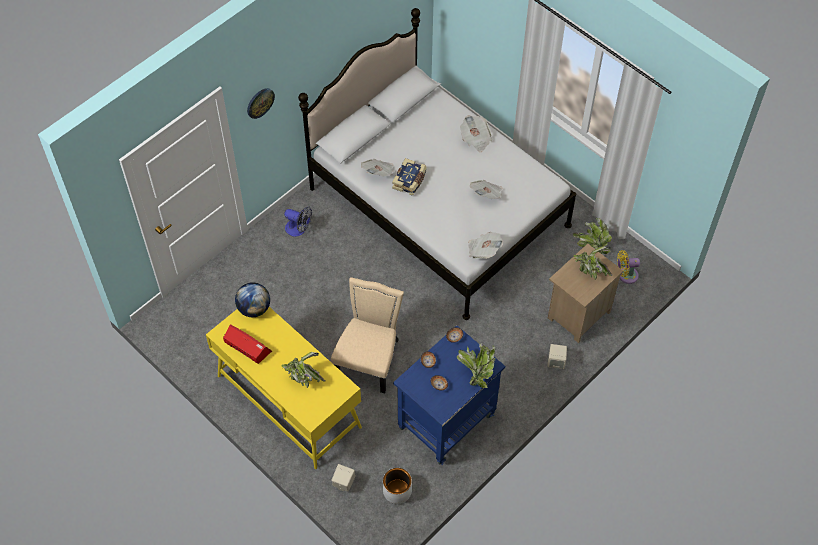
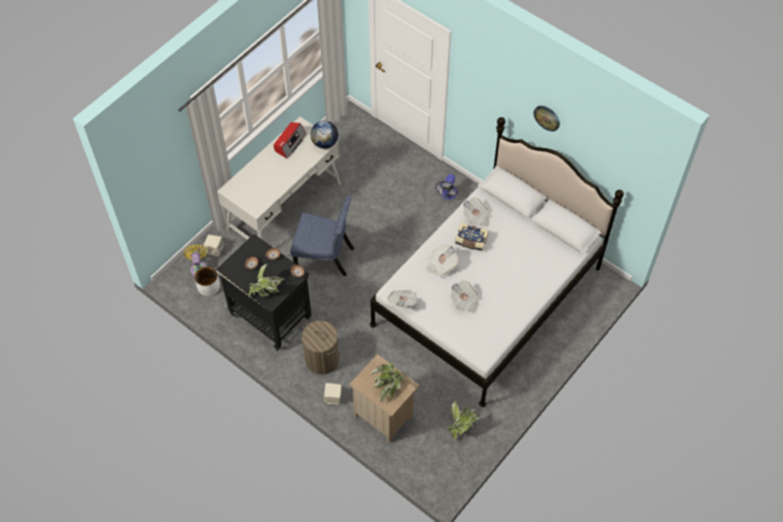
camera: 85 degrees right, 0 degrees up
(260, 102) = (476, 83): wall clock -> wall clock (547, 117)
(288, 400) = (284, 206): yellow desk -> white desk
(303, 377) = (264, 181): potted plant -> none
(369, 361) = (323, 257): beige chair -> blue chair
(446, 422) = (270, 316): blue cart -> black cart
(475, 139) = (527, 289): newspaper -> newspaper (441, 265)
(507, 370) = (322, 359): none -> laundry basket
(626, 275) = (432, 456): yellow fan -> yellow fan (198, 267)

